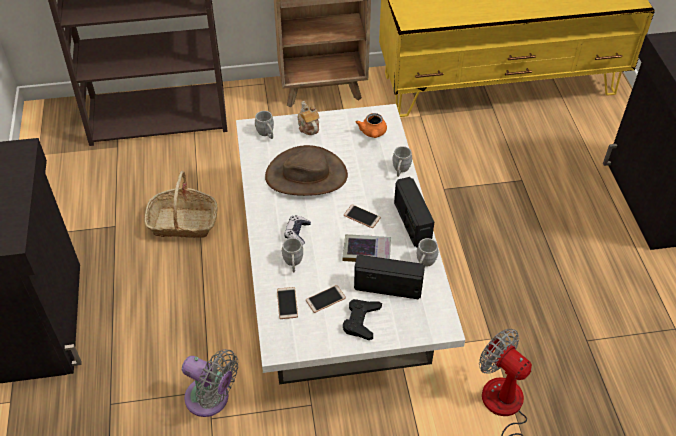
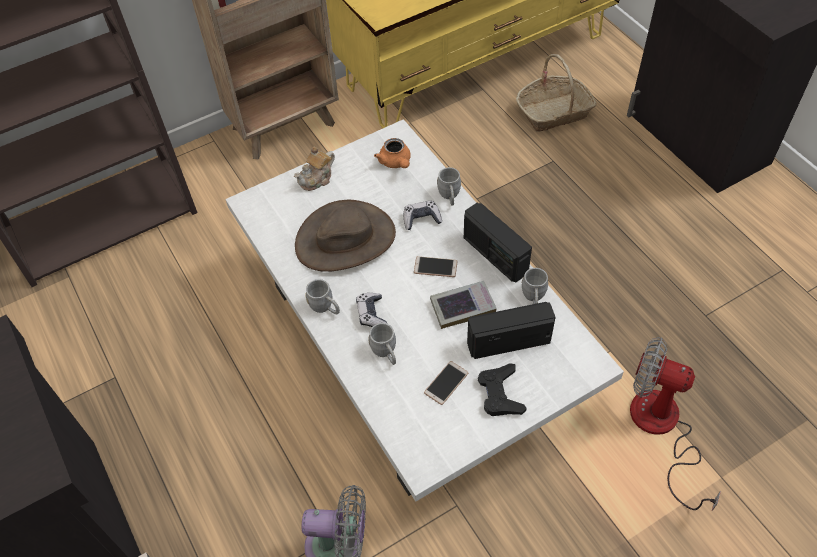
camera: 20 degrees left, 5 degrees up
(183, 223) = (198, 342): basket -> basket (554, 112)
(266, 134) = (272, 204): grey mug -> grey mug (325, 308)
(287, 303) = (404, 405): phone -> none
(308, 127) = (317, 179): teapot -> teapot turned 90 degrees counterclockwise
(370, 179) = (421, 219): none -> game controller

